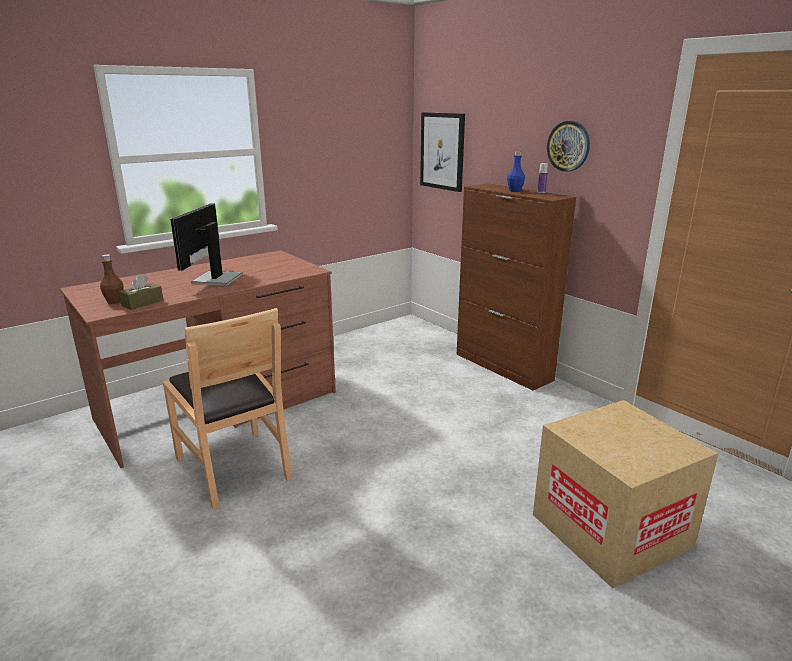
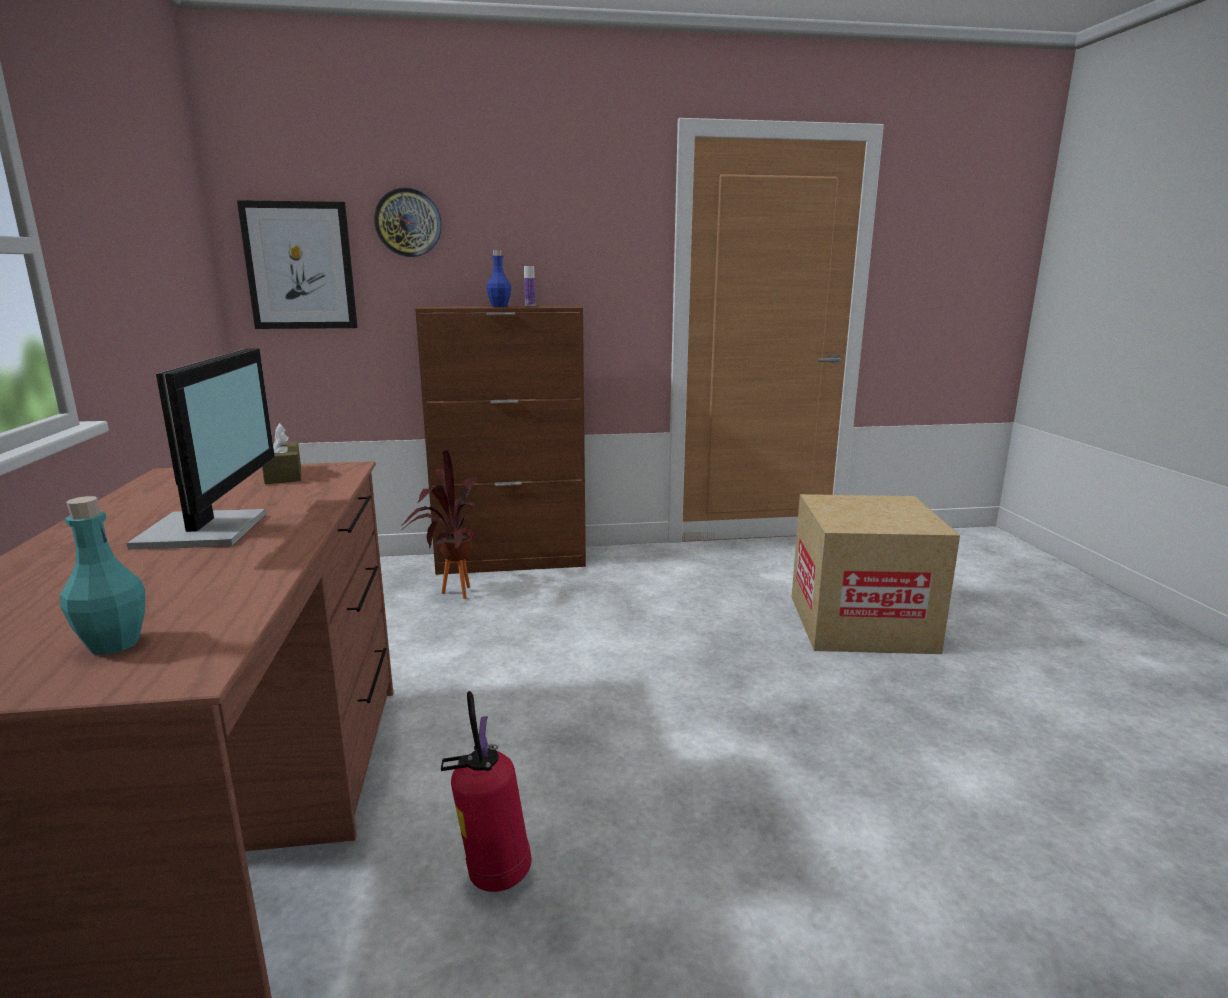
camera: 60 degrees left, 5 degrees down
(114, 301) = (114, 644): brown bottle -> turquoise bottle
(142, 303) = (213, 611): brown tissue box -> brown tissue box (283, 475)
(215, 279) = (208, 530): monitor -> monitor turned 135 degrees counterclockwise
(234, 467) = (494, 874): brown chair -> fire extinguisher
(440, 366) = (449, 594): none -> potted plant
(568, 146) = (548, 243): wall clock -> wall clock (408, 223)

